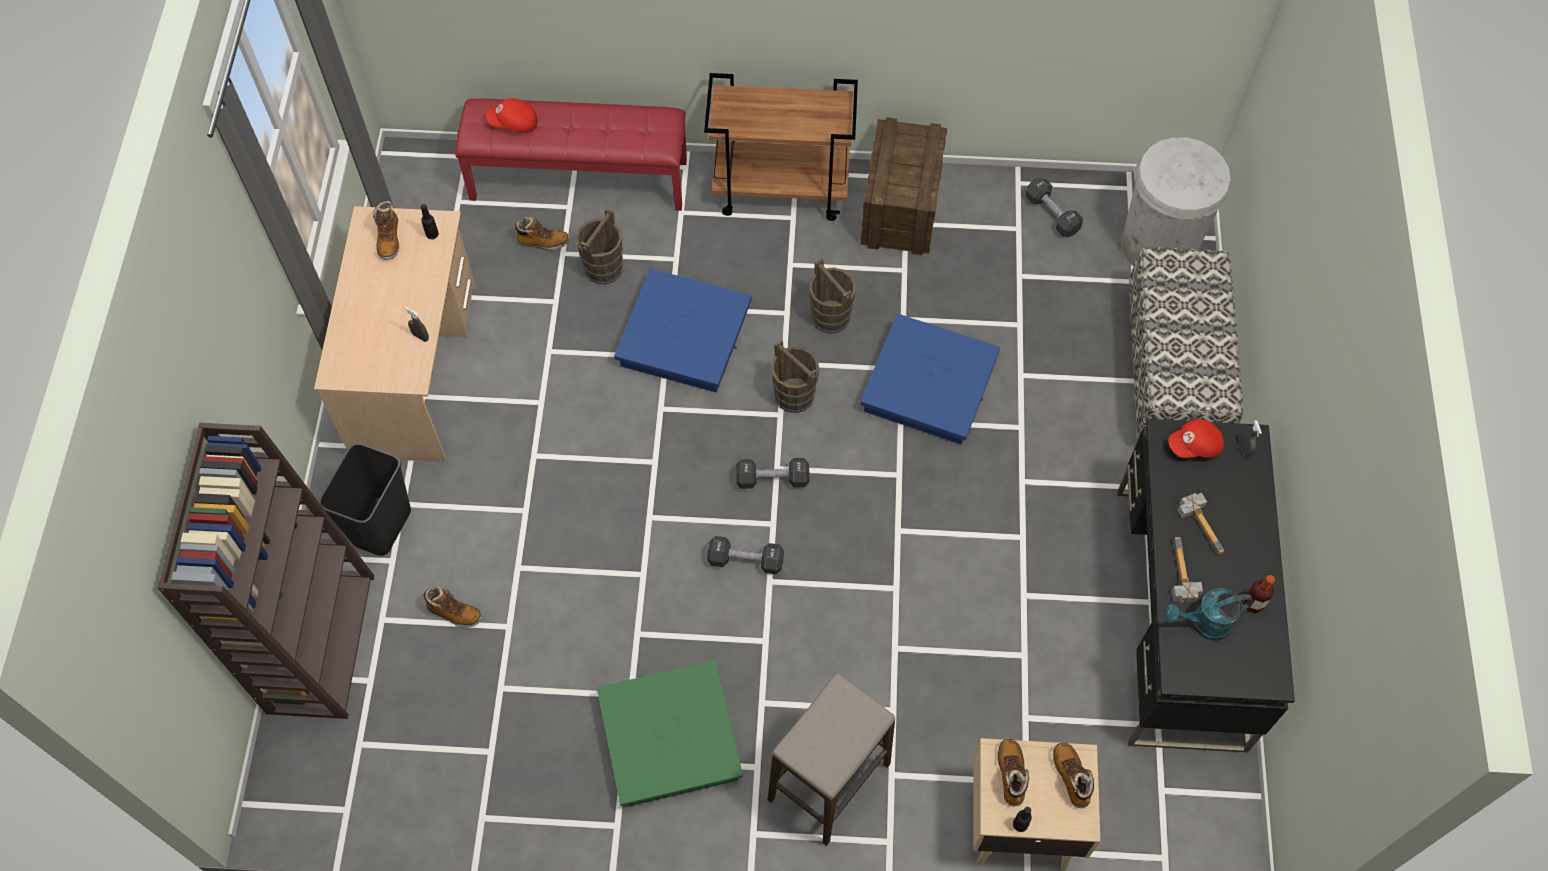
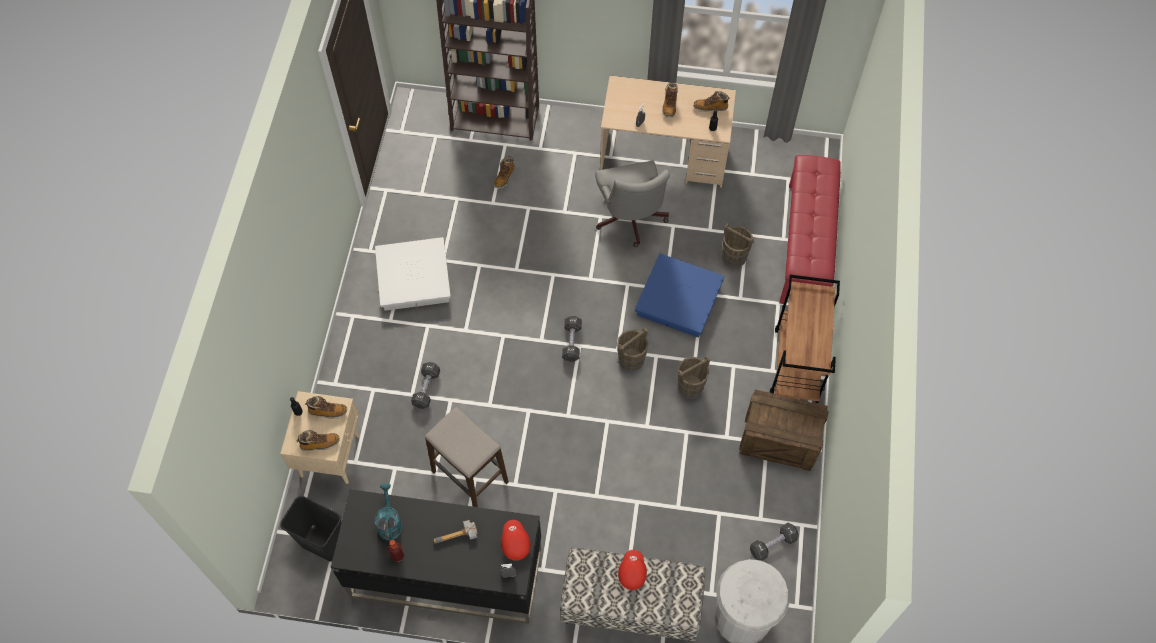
camera: 95 degrees right, 0 degrees up
(382, 527) = (561, 143): black trash can -> black trash can (322, 543)
(514, 123) = (816, 183): red cap -> red cap (631, 572)
(541, 411) = (630, 220): none -> grey office chair
(542, 242) = (755, 223): boot -> boot (669, 105)
(670, 739) = (413, 278): green storage box -> white storage box
(745, 560) = (518, 323): black dumbbell -> black dumbbell (426, 389)
(828, 782) = (375, 356): stool -> stool (470, 477)
(928, 386) = (632, 441): blue storage box -> none
(1178, 574) = (425, 513): hammer -> none

